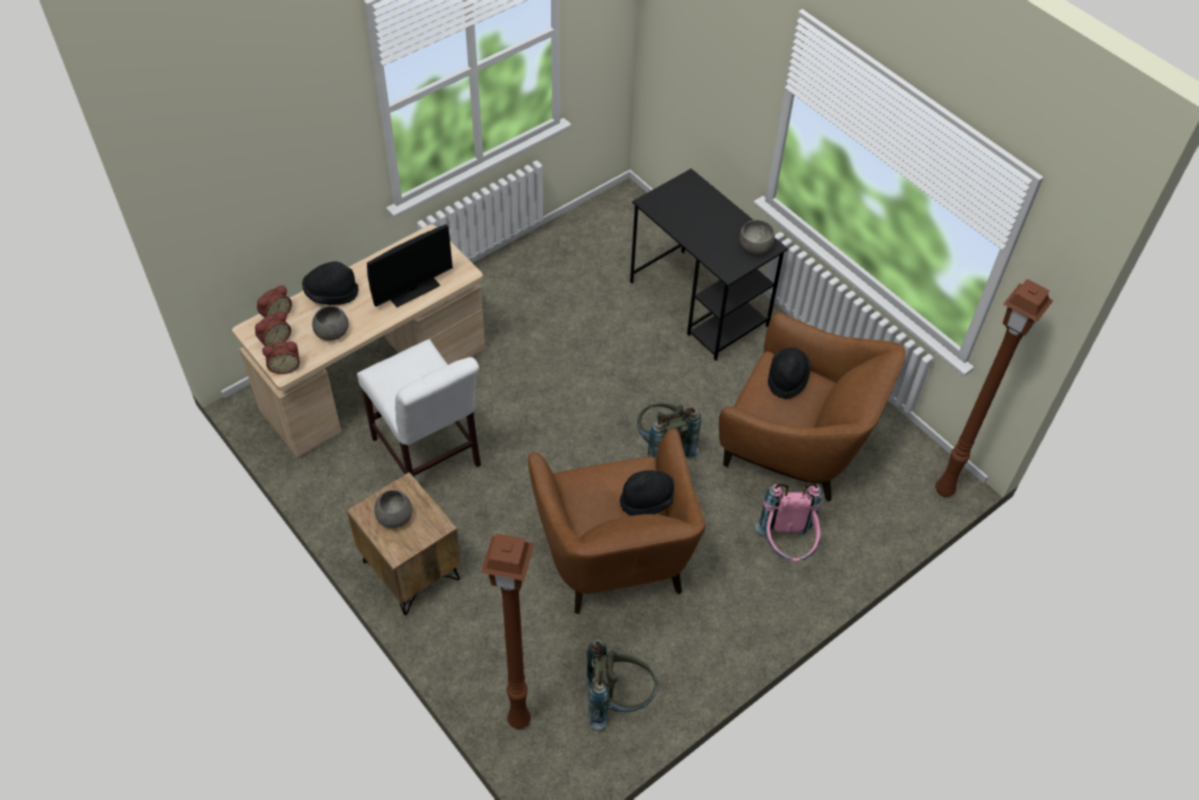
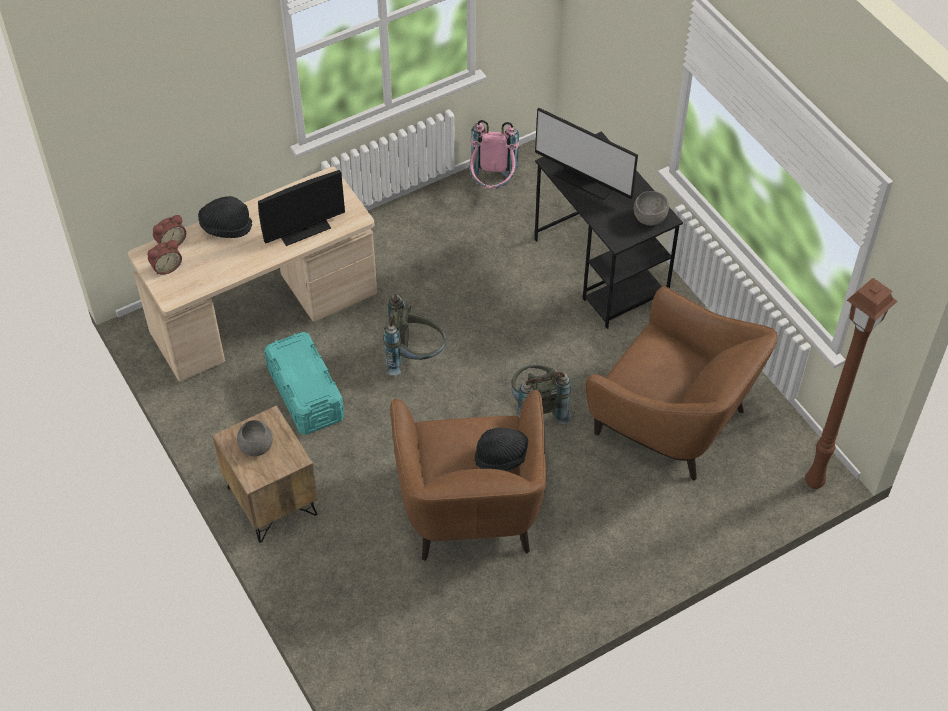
camera: 10 degrees right, 0 degrees up
(285, 366) = (172, 293): alarm clock -> none
(331, 332) = (220, 264): grey bowl -> none
(429, 456) = (305, 394): white chair -> turquoise storage box
(518, 718) = (351, 650): brown floor lamp -> none
(618, 699) = (449, 645): grey backpack -> grey backpack (414, 357)
(686, 214) = (587, 178): none -> monitor
(787, 379) = (664, 353): black hat -> none
(787, 547) = (642, 520): pink backpack -> pink backpack (492, 185)

